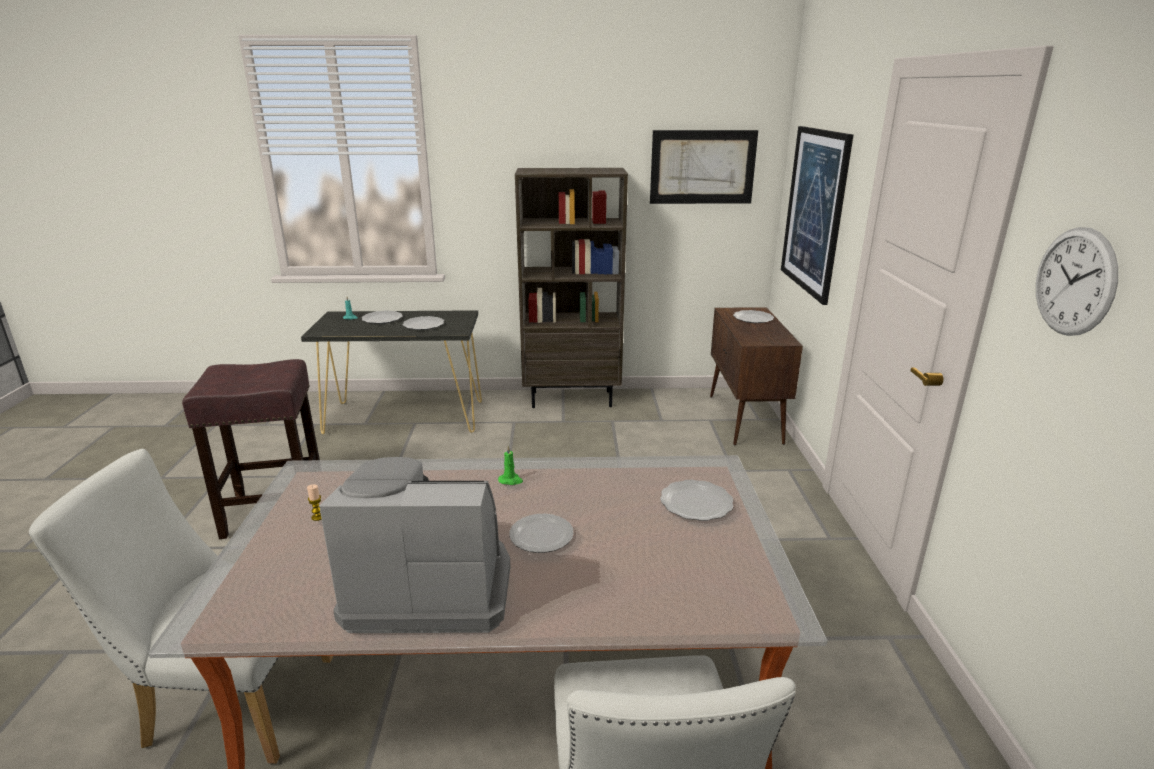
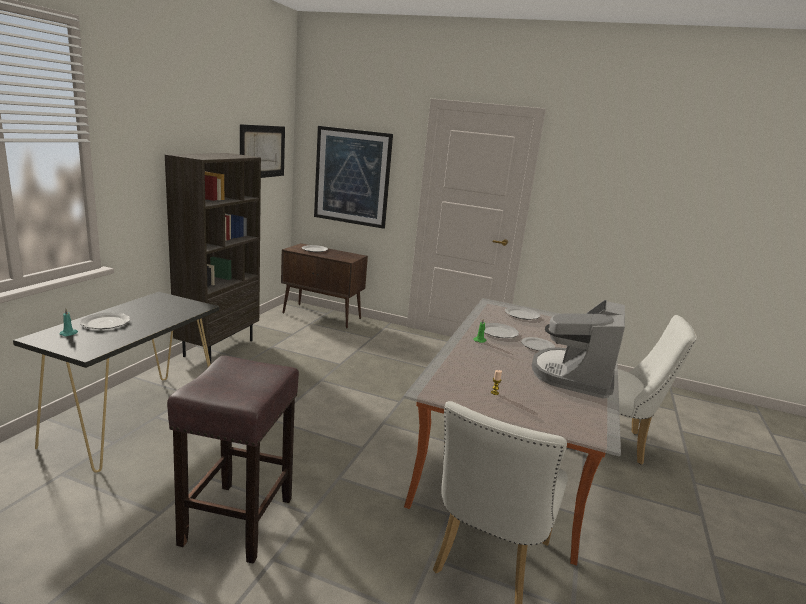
camera: 70 degrees left, 5 degrees down
(423, 325) = (160, 313): plate -> plate (499, 332)
(1074, 282) = (578, 190): wall clock -> none

